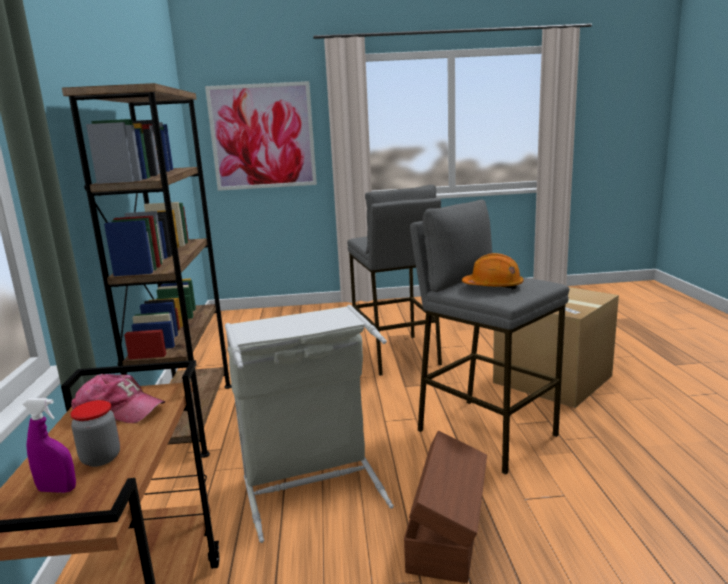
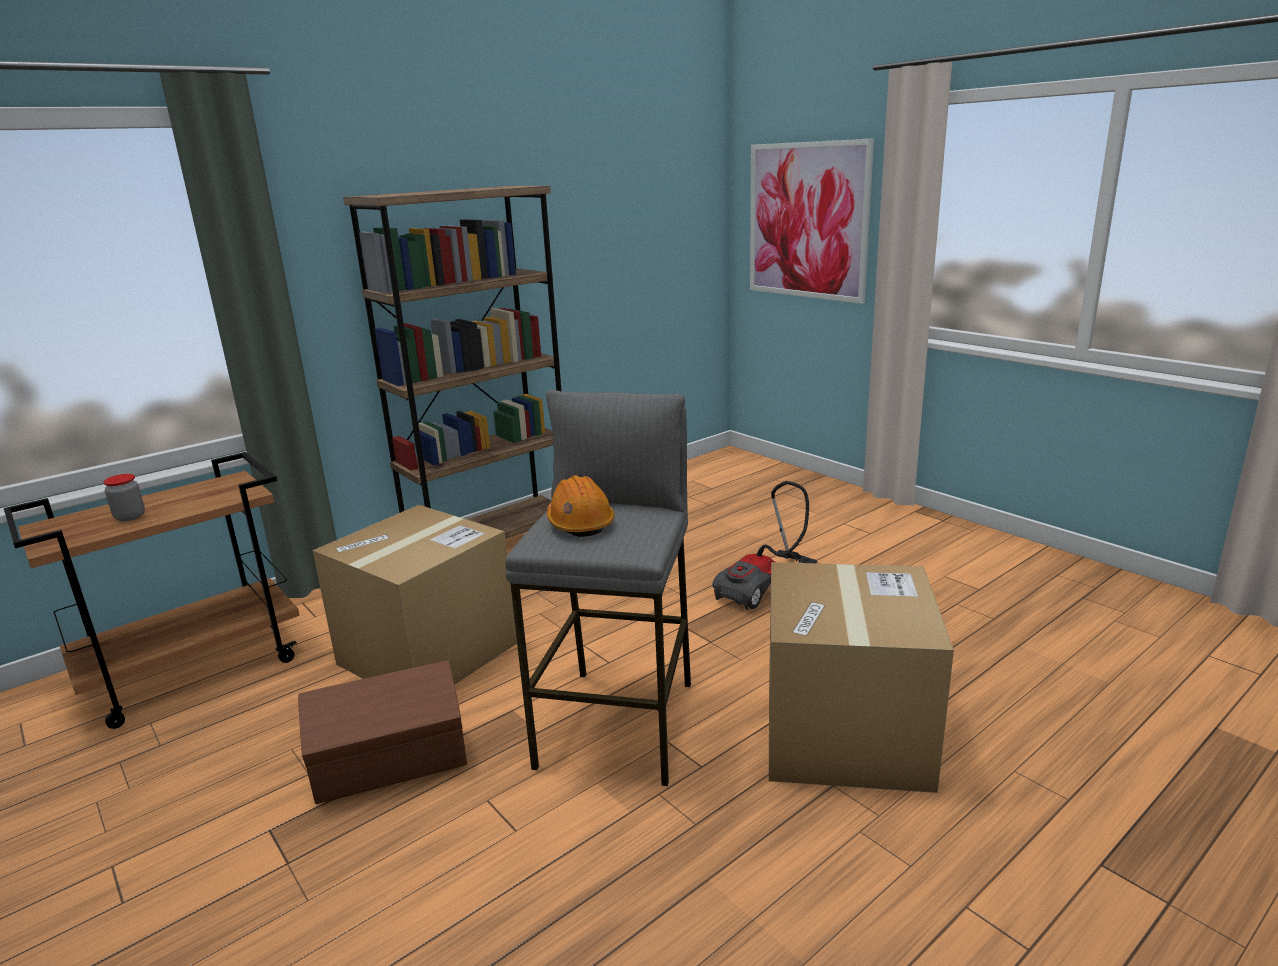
camera: 55 degrees right, 5 degrees up
(57, 489) = (86, 522): purple spray bottle -> none
(118, 409) = (210, 492): cap -> none
(311, 484) = (427, 654): grey laundry basket -> cardboard box
(396, 355) = (764, 587): grey stool -> vacuum cleaner

